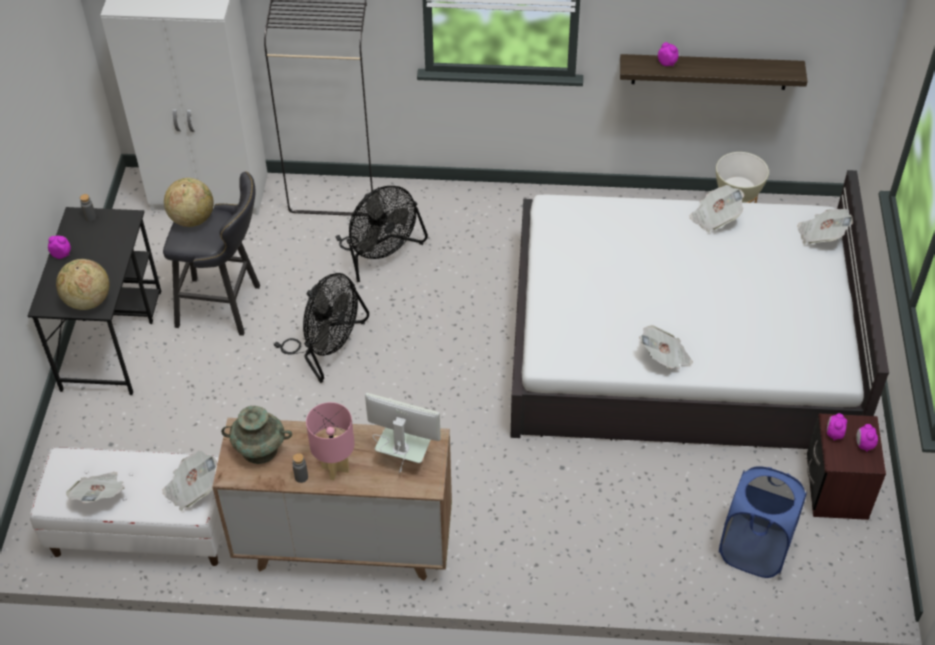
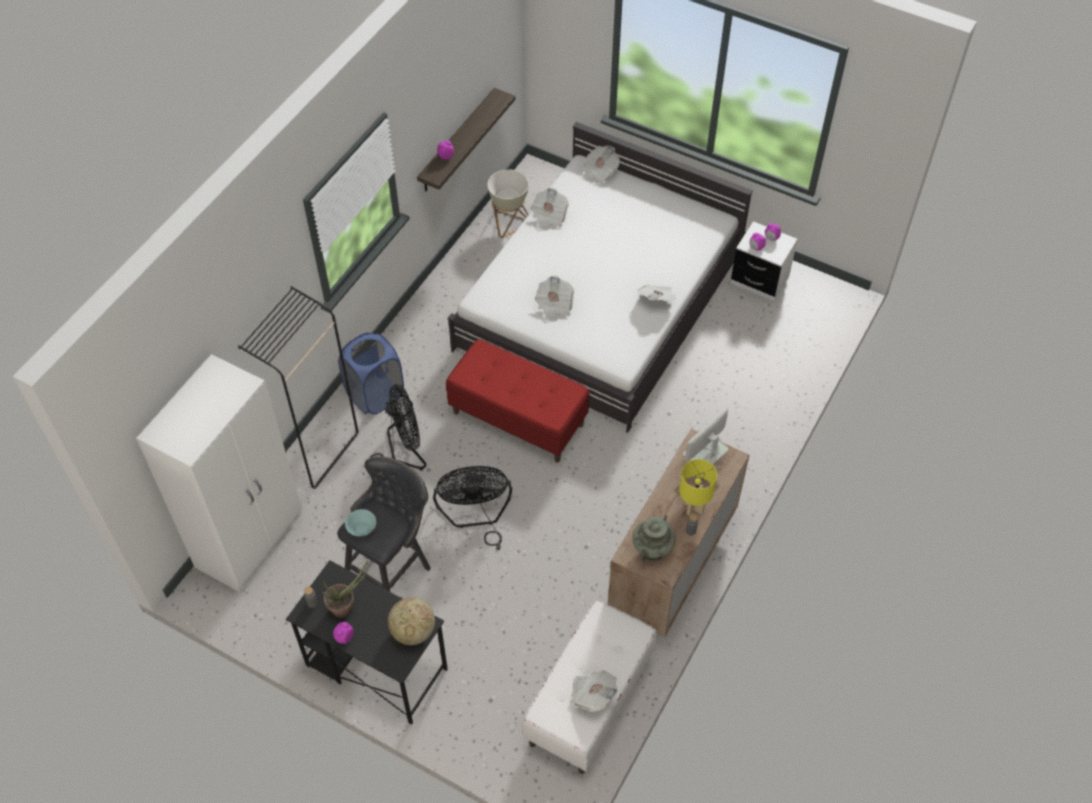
camera: 65 degrees left, 5 degrees up
(96, 242) = (346, 607): none -> potted plant
(192, 219) = (361, 528): globe -> turquoise bowl
(192, 489) = (618, 628): newspaper -> newspaper (554, 306)
(325, 348) = (477, 515): black fan -> black fan turned 60 degrees counterclockwise
(335, 469) = (693, 508): pink table lamp -> yellow table lamp
(469, 333) = (518, 418): none -> red bench
(754, 549) = (783, 341): blue laundry basket -> blue laundry basket (375, 395)
(836, 489) = (759, 280): brown nightstand -> white nightstand

